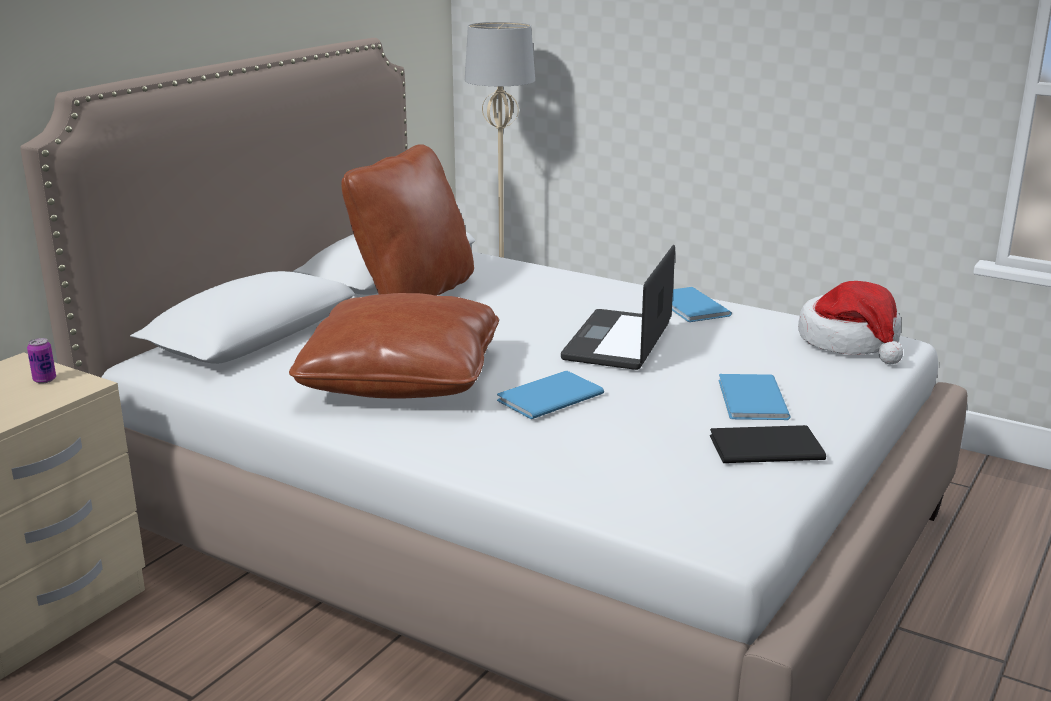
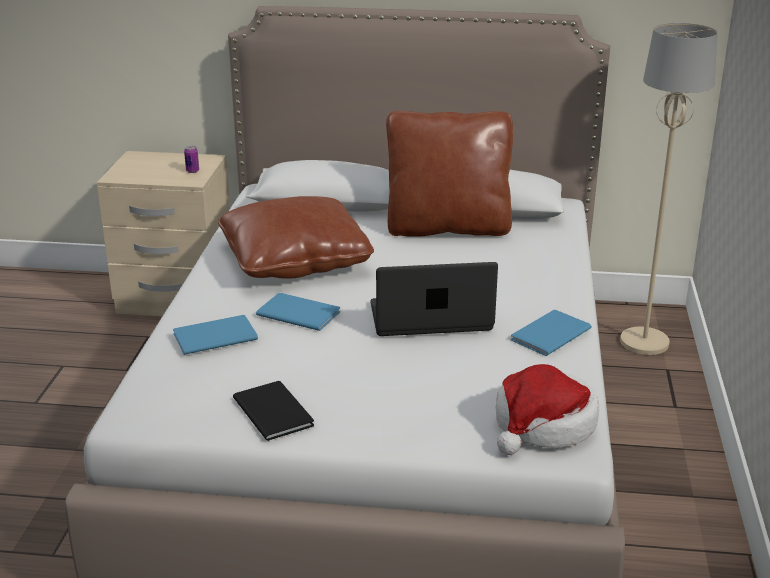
camera: 65 degrees right, 5 degrees up
(750, 400) = (360, 393): blue book -> blue book (212, 336)

